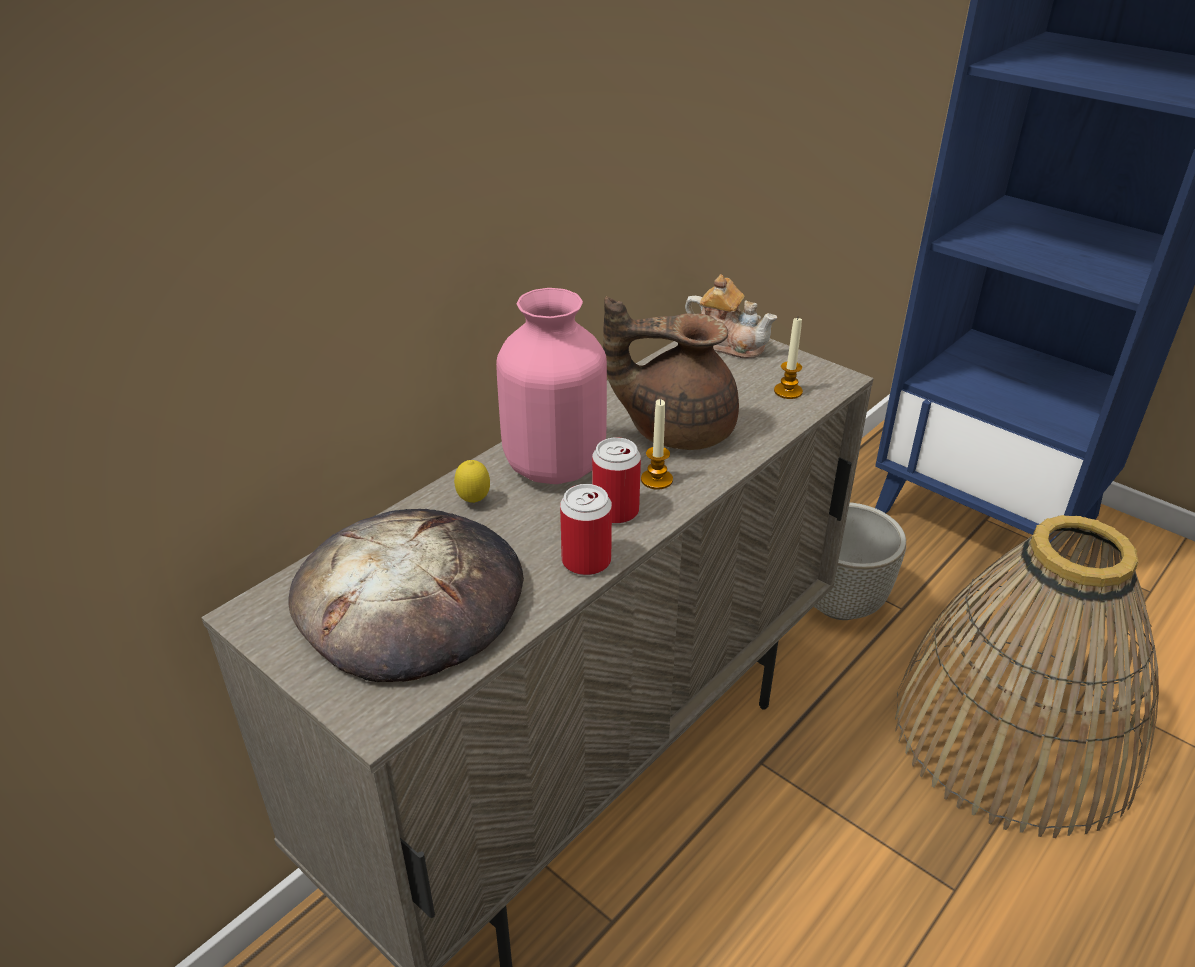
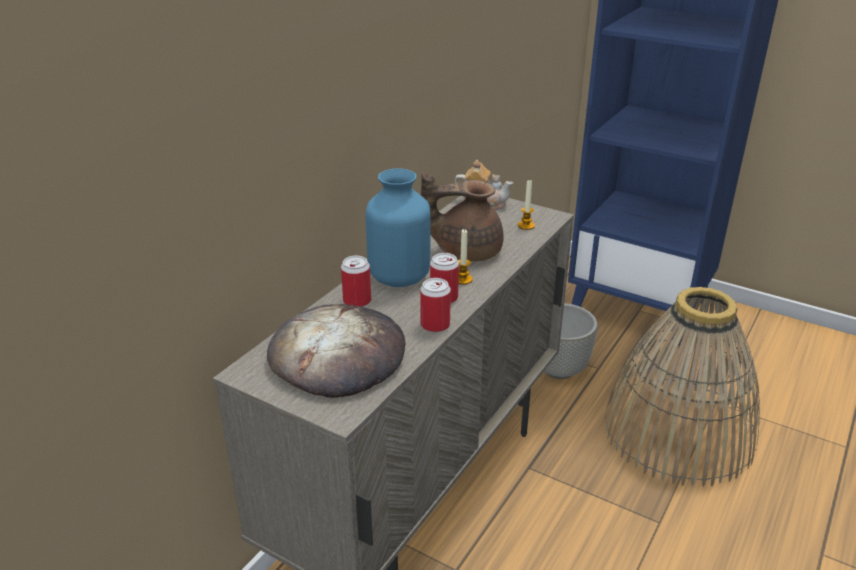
camera: 10 degrees left, 5 degrees down
(474, 501) = (357, 301): lemon -> can
(554, 467) = (399, 278): pink vase -> blue vase

